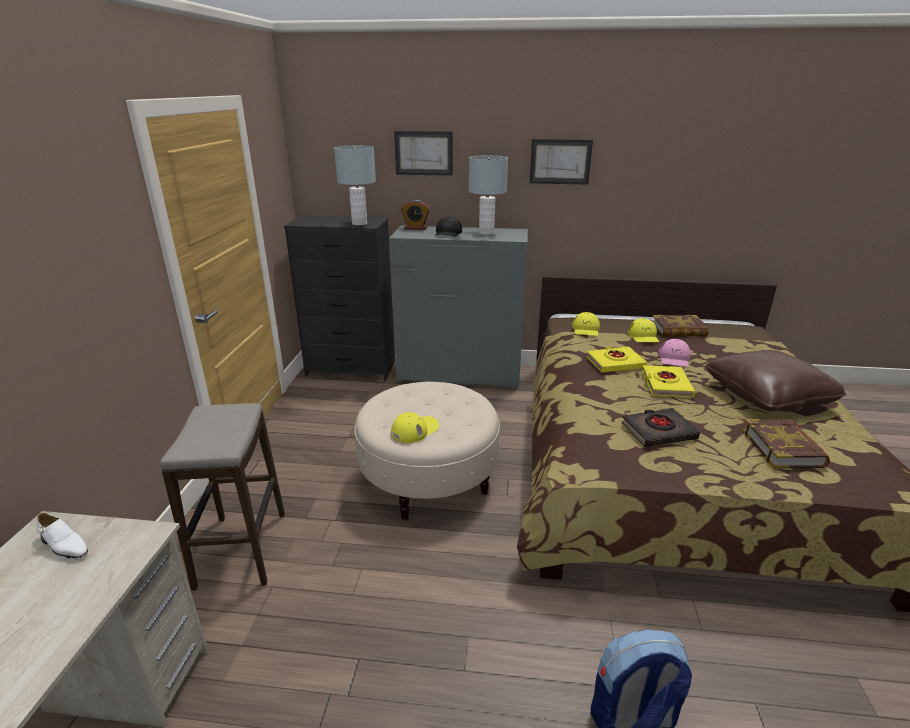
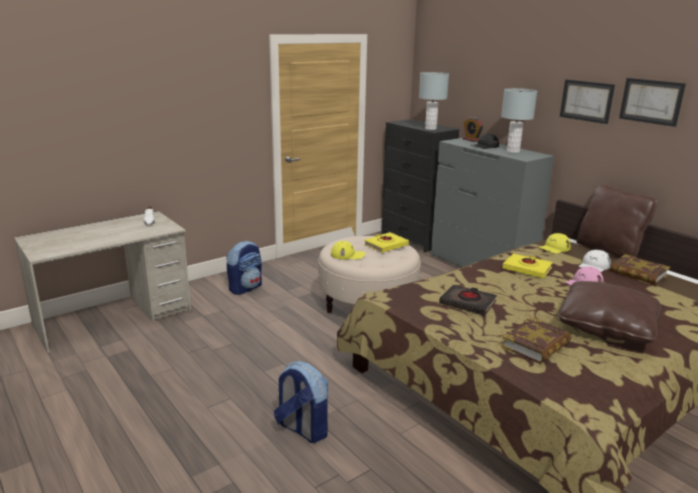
camera: 45 degrees right, 5 degrees down
(241, 550) = (245, 288): stool -> backpack
(423, 153) = (489, 83): picture -> picture (651, 101)
(612, 315) = (609, 250): none -> brown pillow
(643, 336) = (594, 266): yellow cap -> white cap
(666, 385) = (535, 290): yellow book -> yellow book (386, 245)

